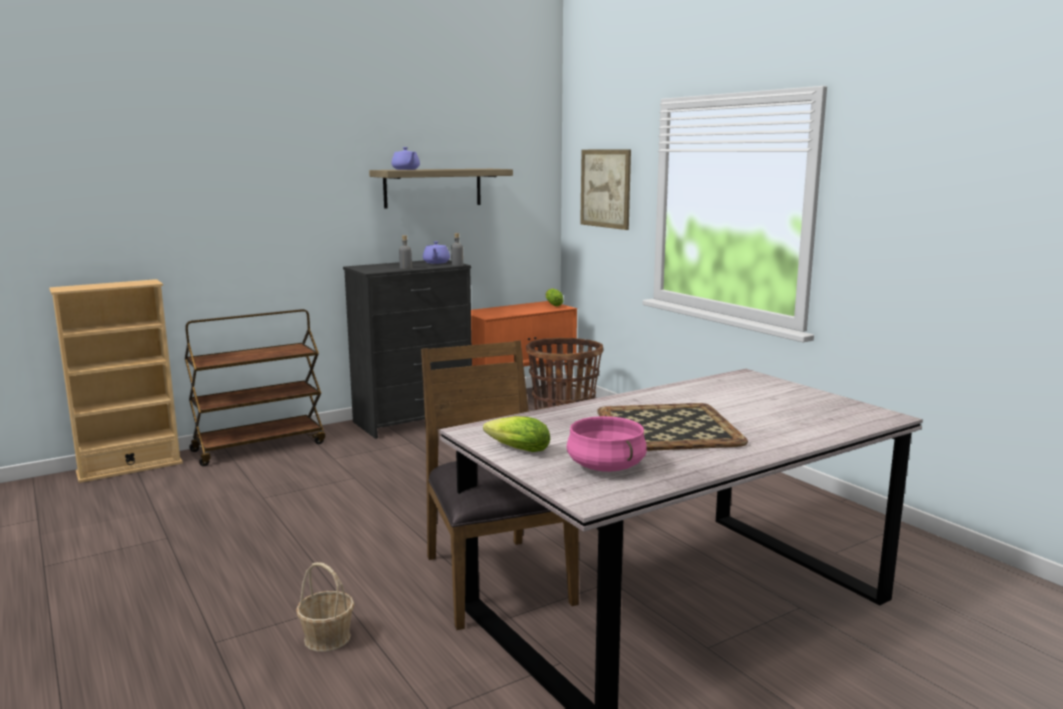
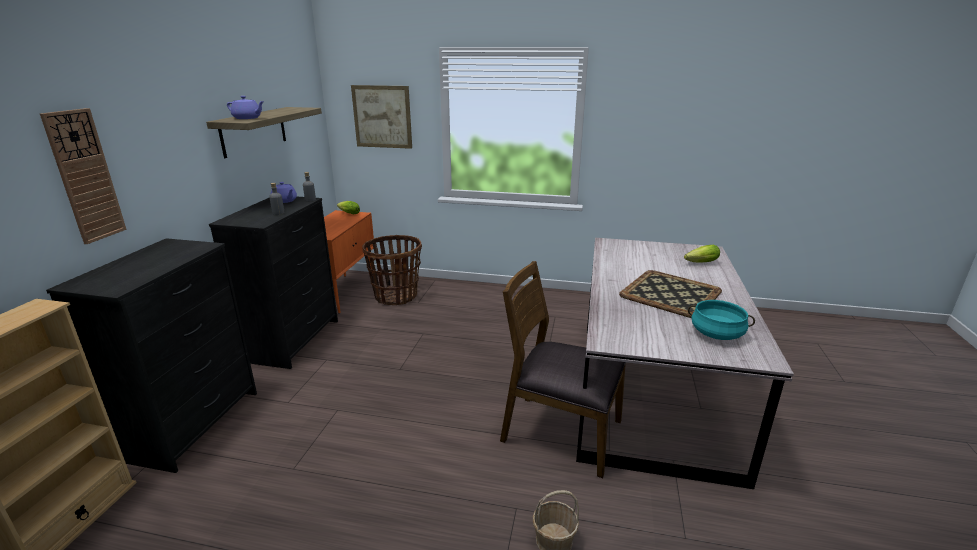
camera: 45 degrees left, 10 degrees up
(228, 197) = (85, 176): none -> wall clock
(259, 446) = (193, 424): brown cart -> black dresser
(515, 449) = (658, 344): lettuce -> lettuce (699, 263)
(606, 466) = (717, 333): pink cooking pot -> turquoise cooking pot

